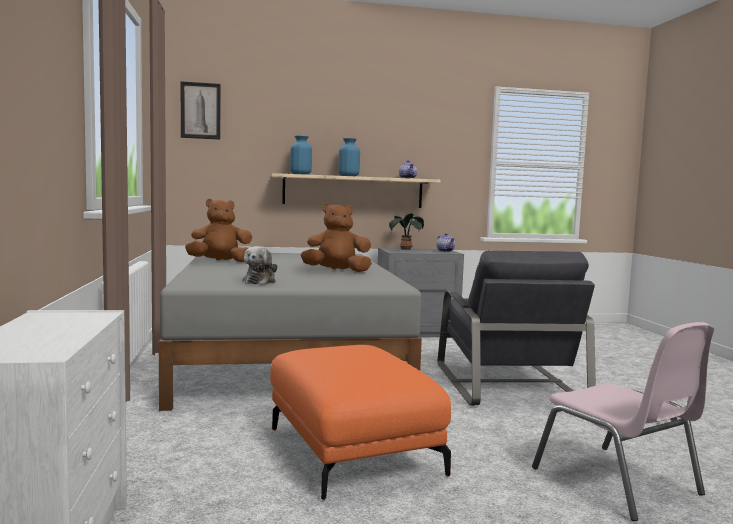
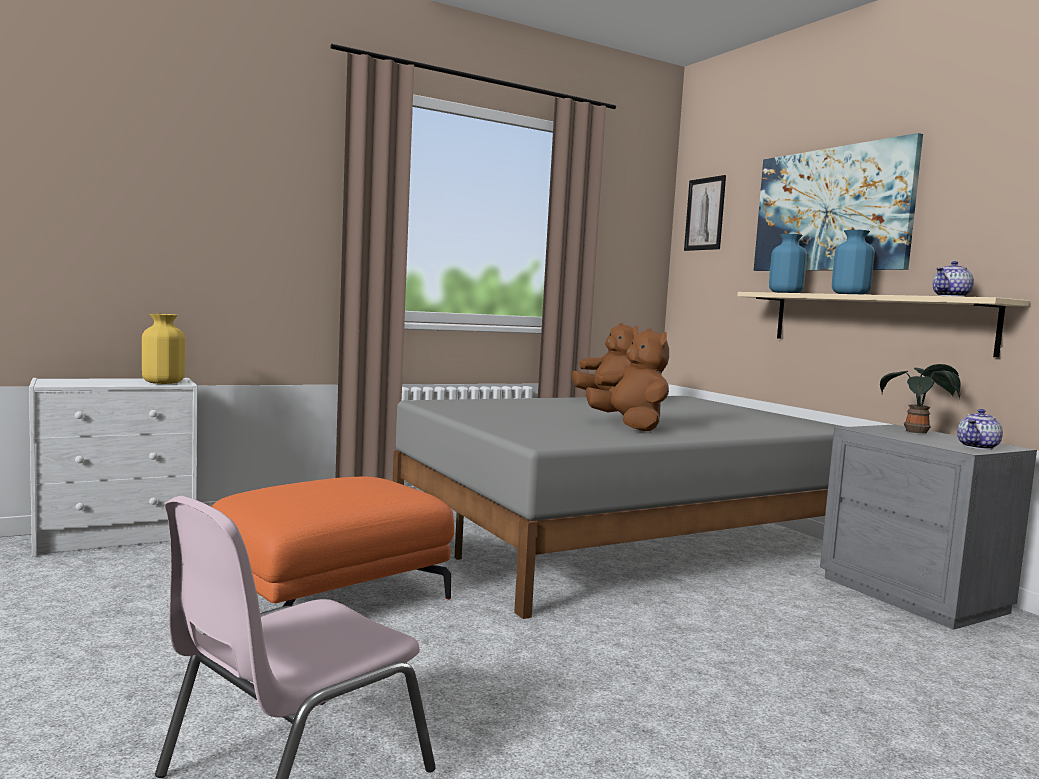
camera: 70 degrees right, 0 degrees up
(79, 318) = (163, 382): none -> yellow vase
(260, 281) = (490, 412): plush toy -> none
(317, 122) = (831, 210): none -> picture
(506, 382) = (709, 681): grey armchair -> none

